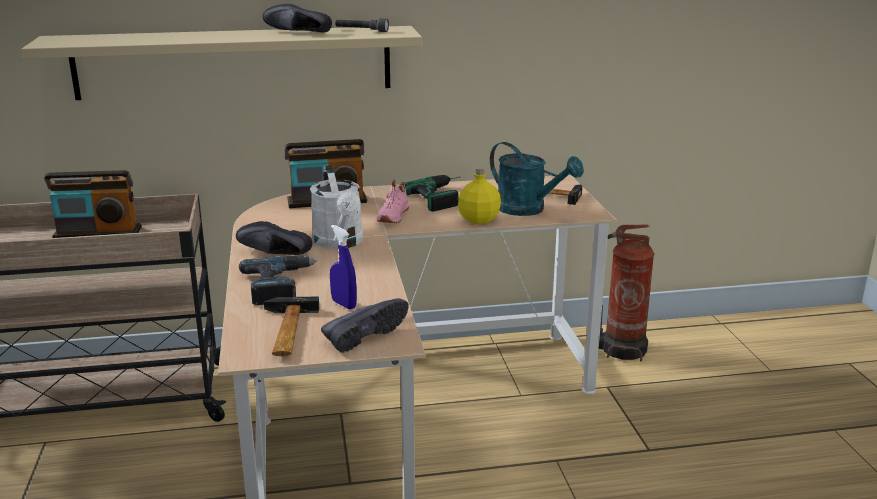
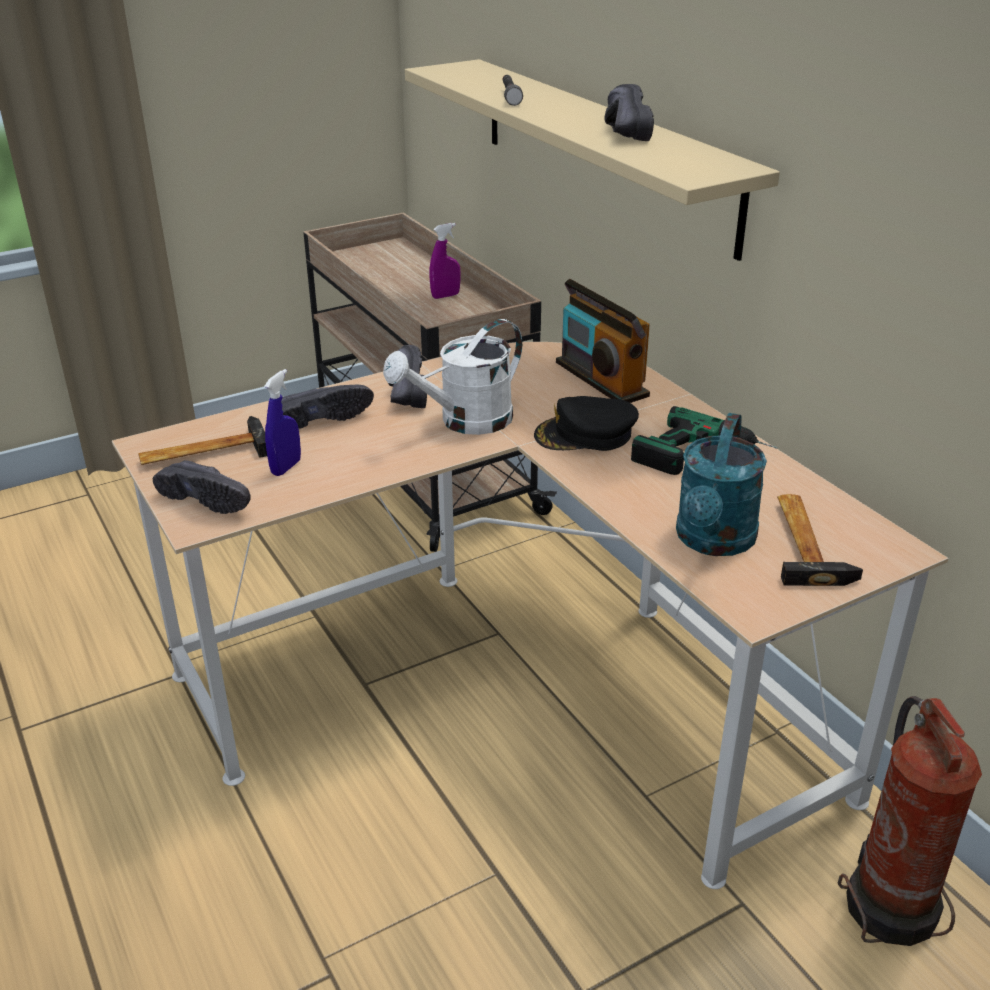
camera: 70 degrees right, 10 degrees up
(98, 233) = (445, 296): radio -> purple spray bottle
(280, 285) = (320, 418): power drill -> black shoe
(361, 31) = (683, 154): grey flashlight -> grey flashlight (510, 97)
(392, 216) = (585, 434): pink shoe -> black cap
(479, 219) = (631, 505): yellow bottle -> none

